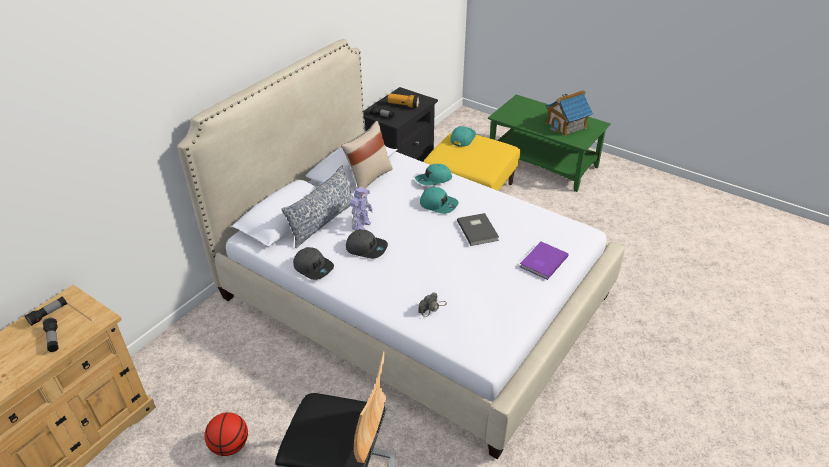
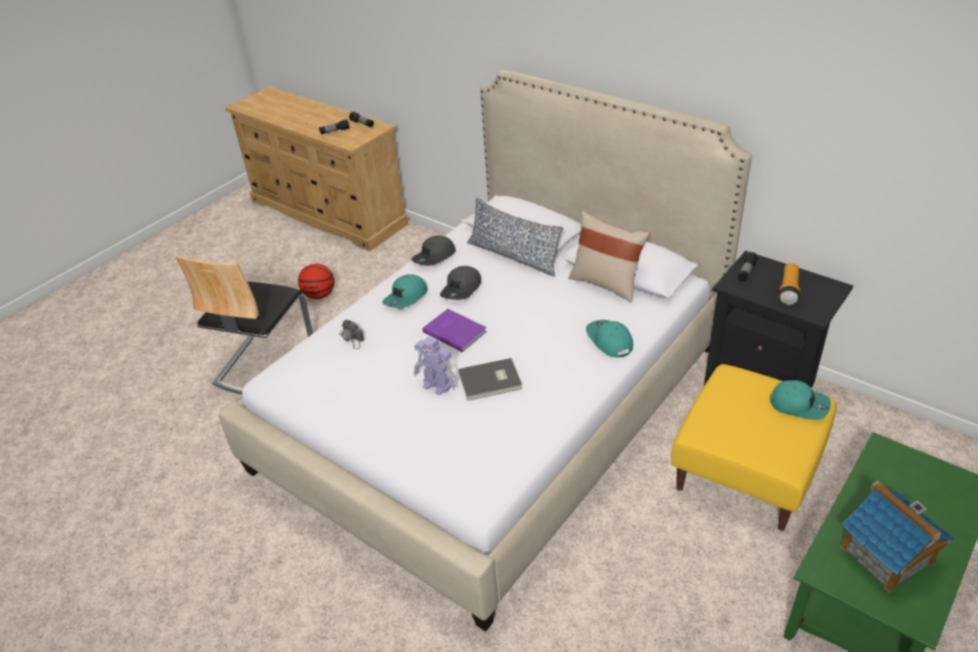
camera: 95 degrees right, 0 degrees up
(361, 224) = (507, 284): toy robot -> toy robot (437, 386)
(438, 204) = (549, 345): turquoise cap -> turquoise cap (406, 298)
(542, 261) = (417, 440): purple book -> purple book (455, 331)

